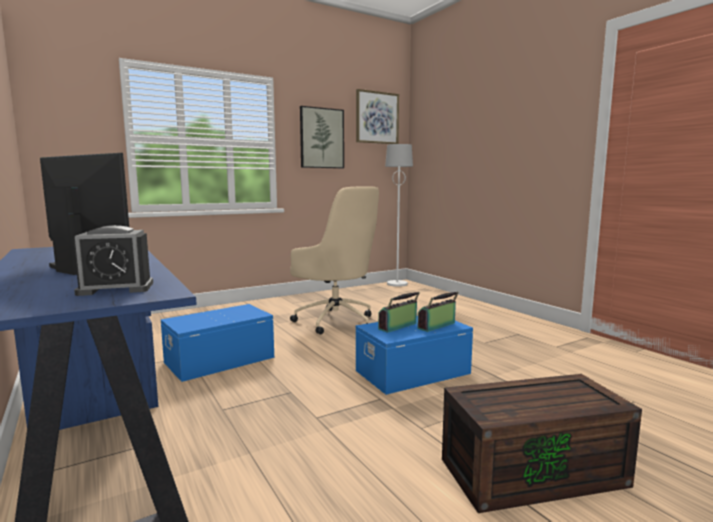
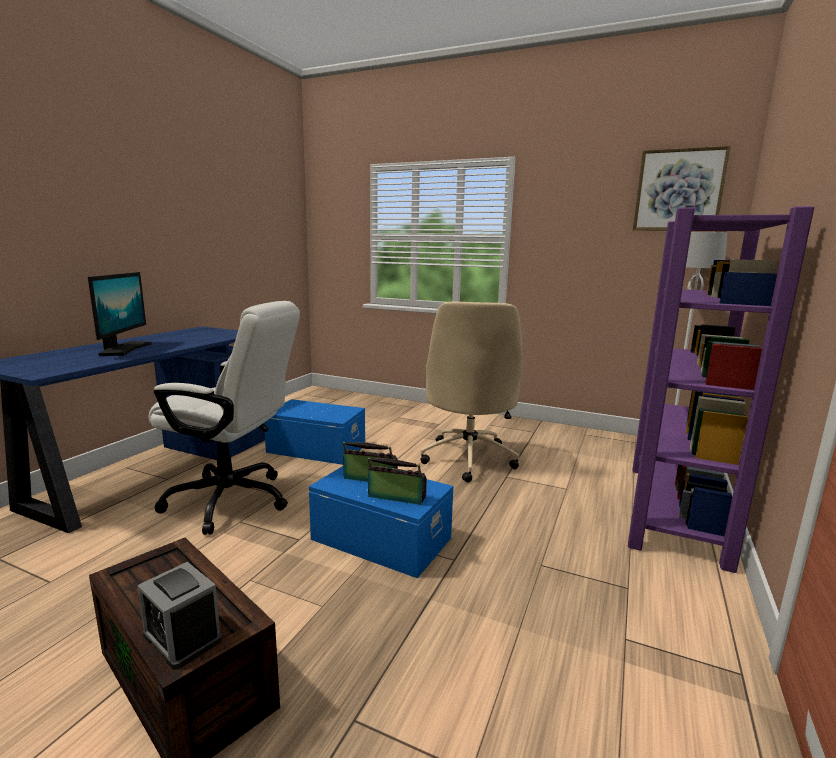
camera: 55 degrees right, 5 degrees up
(116, 288) = (57, 365): alarm clock -> alarm clock (182, 637)
(271, 414) = (234, 501): none -> white office chair
(321, 138) = (575, 227): picture -> none
(462, 305) = (675, 511): none -> purple bookcase

